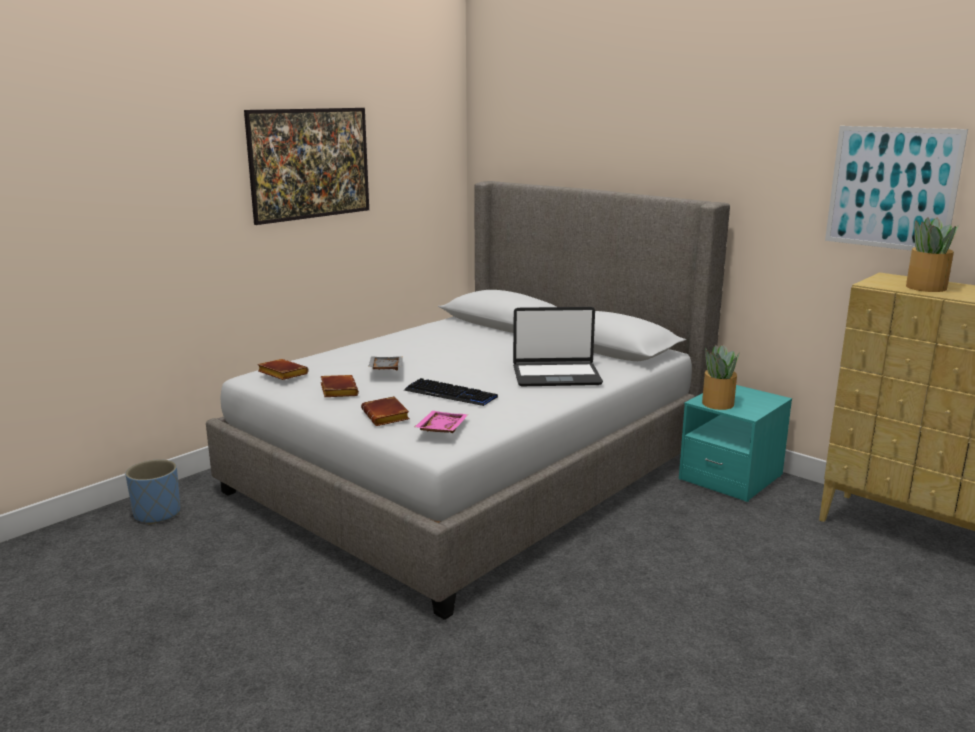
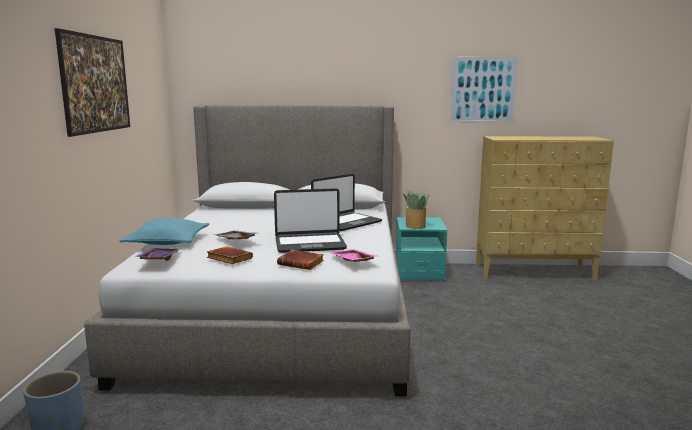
camera: 40 degrees left, 5 degrees down
(281, 374) = (158, 259): brown book -> purple tray
(333, 355) = (167, 242): none -> turquoise pillow
(450, 394) = (310, 244): keyboard -> laptop
(925, 287) = (520, 138): potted plant -> none

